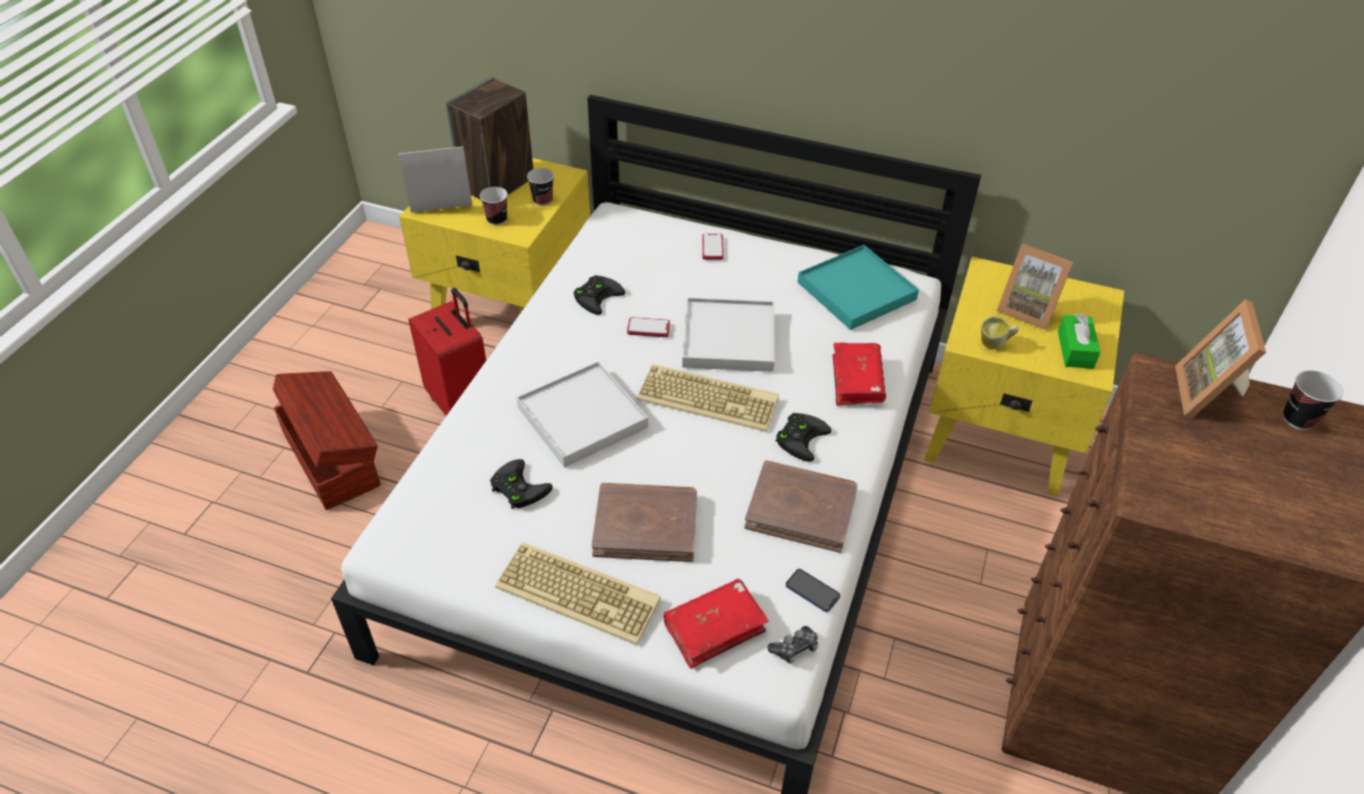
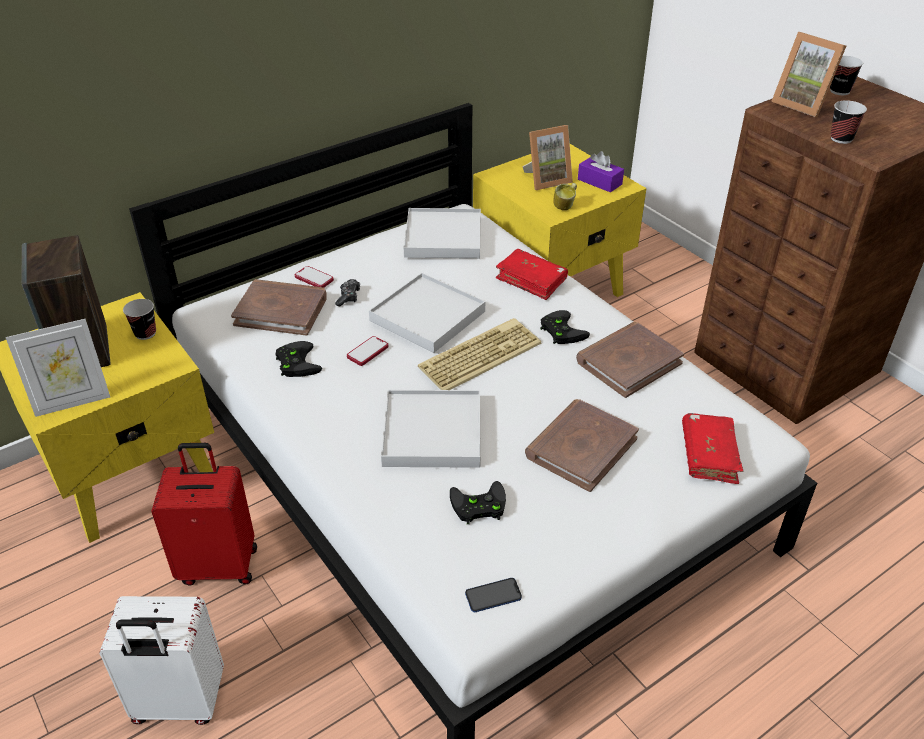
camera: 55 degrees left, 5 degrees down
(332, 457) = (179, 703): brown storage box -> white suitcase
(442, 212) = (72, 402): picture frame -> picture frame turned 135 degrees counterclockwise
(497, 219) = (134, 371): cup -> cup (841, 138)
(580, 592) = (623, 514): keyboard -> none
(652, 253) = (281, 310): none -> brown book
(794, 648) = (752, 424): game controller -> game controller (348, 297)
(812, 591) = (707, 392): phone -> phone (493, 596)
(856, 291) = (443, 237): turquoise tray -> white tray
(1075, 350) = (599, 182): green tissue box -> purple tissue box

